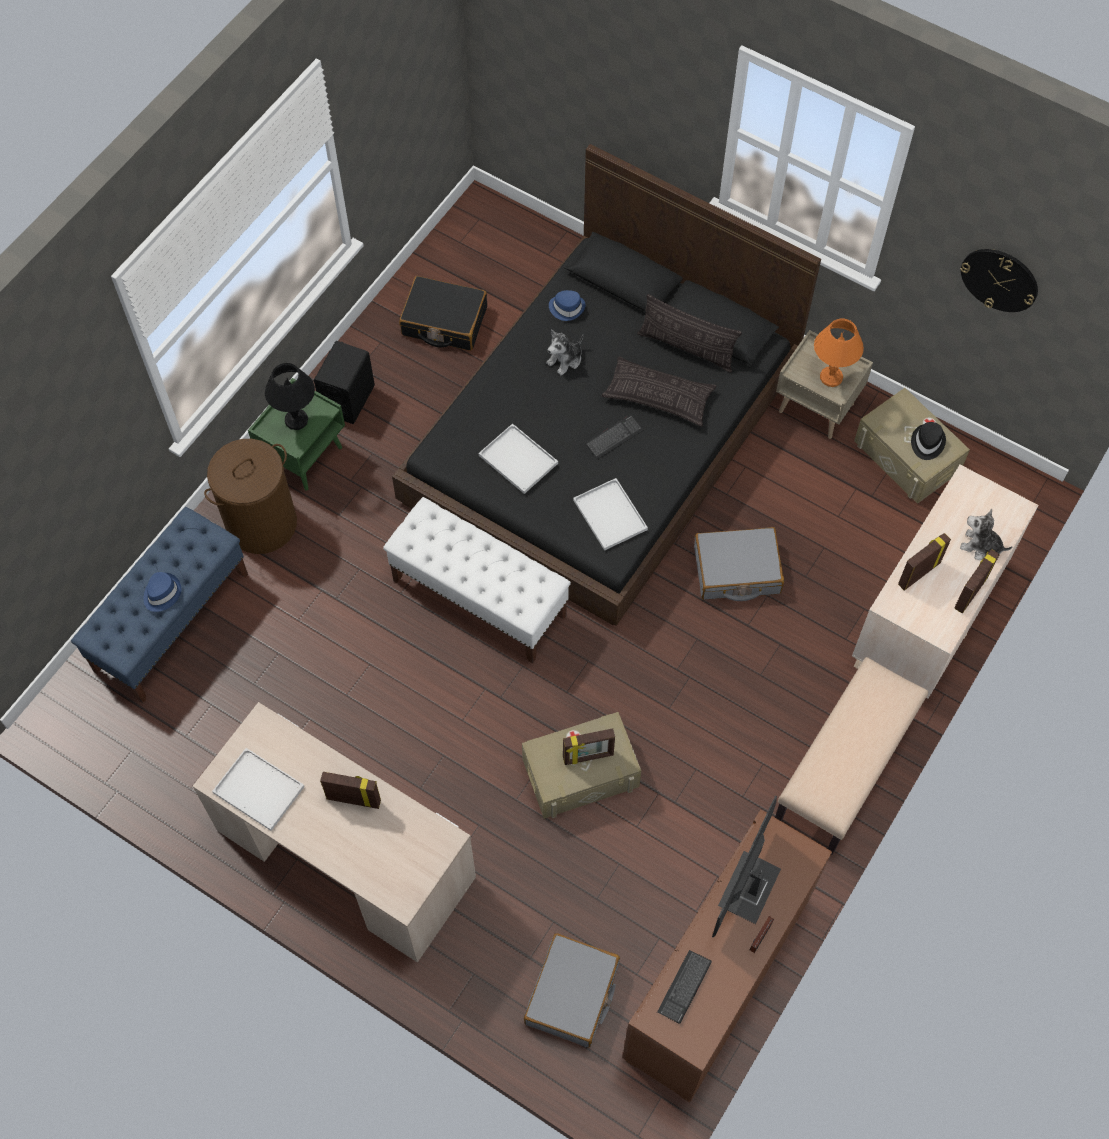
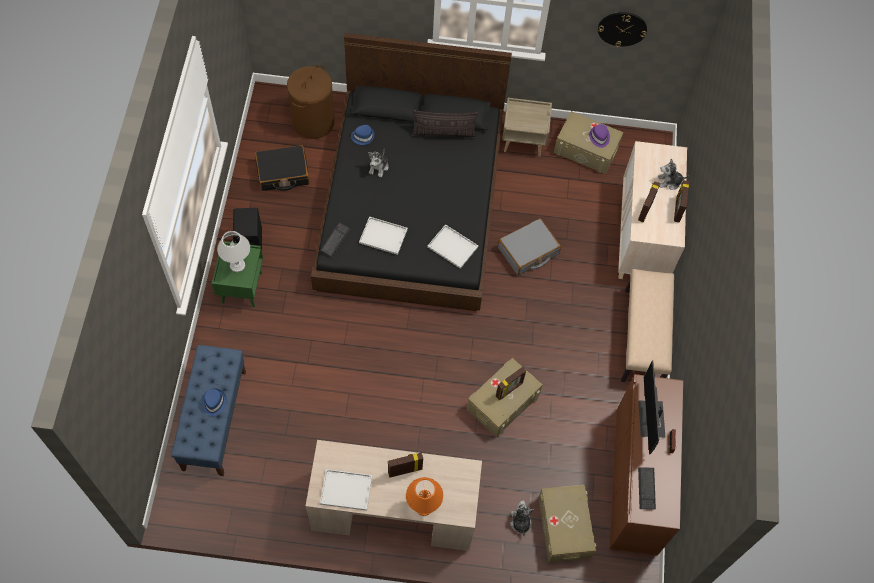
camera: 30 degrees left, 0 degrees up
(261, 523) = (237, 337): brown laundry basket -> brown laundry basket (313, 122)
(297, 420) = (238, 265): black table lamp -> white table lamp
(480, 598) = (392, 327): white bench -> none
(512, 956) = (520, 522): none -> plush toy
(572, 994) = (564, 527): grey suitcase -> beige storage box
(614, 437) = (431, 201): keyboard -> keyboard (335, 240)
(659, 396) = (443, 167): pillow -> none
(830, 376) = (532, 119): orange table lamp -> orange table lamp (423, 507)
(927, 443) = (599, 137): black hat -> purple hat

